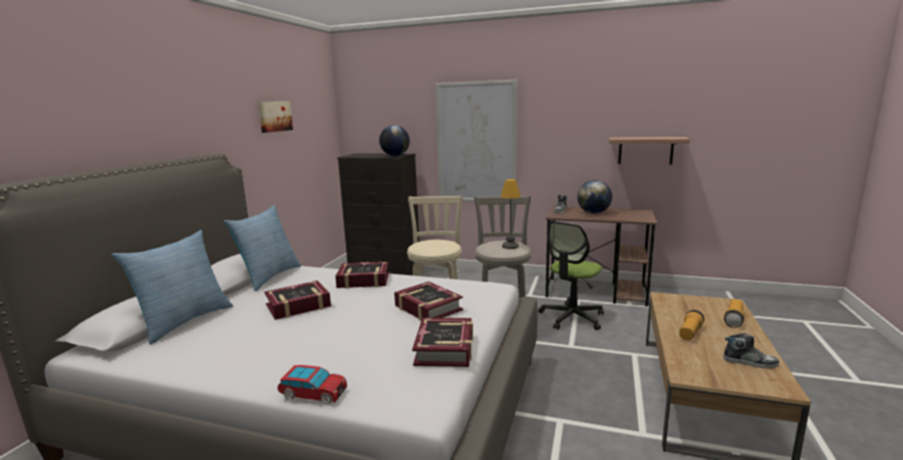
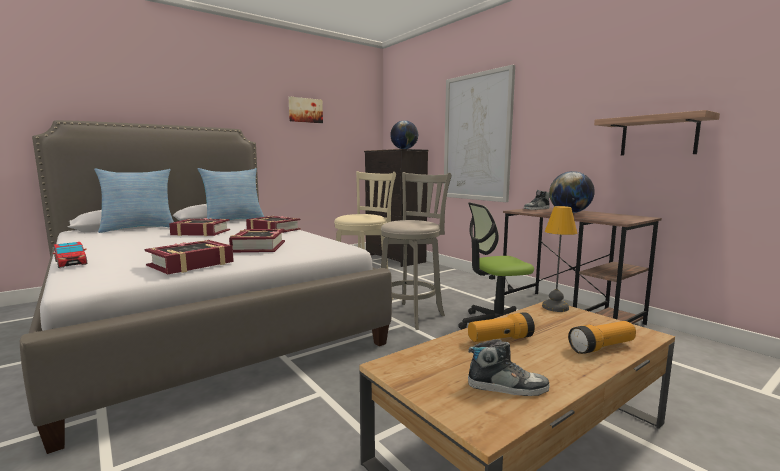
camera: 35 degrees right, 5 degrees down
(510, 246) = (414, 223): table lamp -> table lamp (556, 307)
(750, 362) = (507, 387): shoe -> shoe turned 45 degrees counterclockwise

